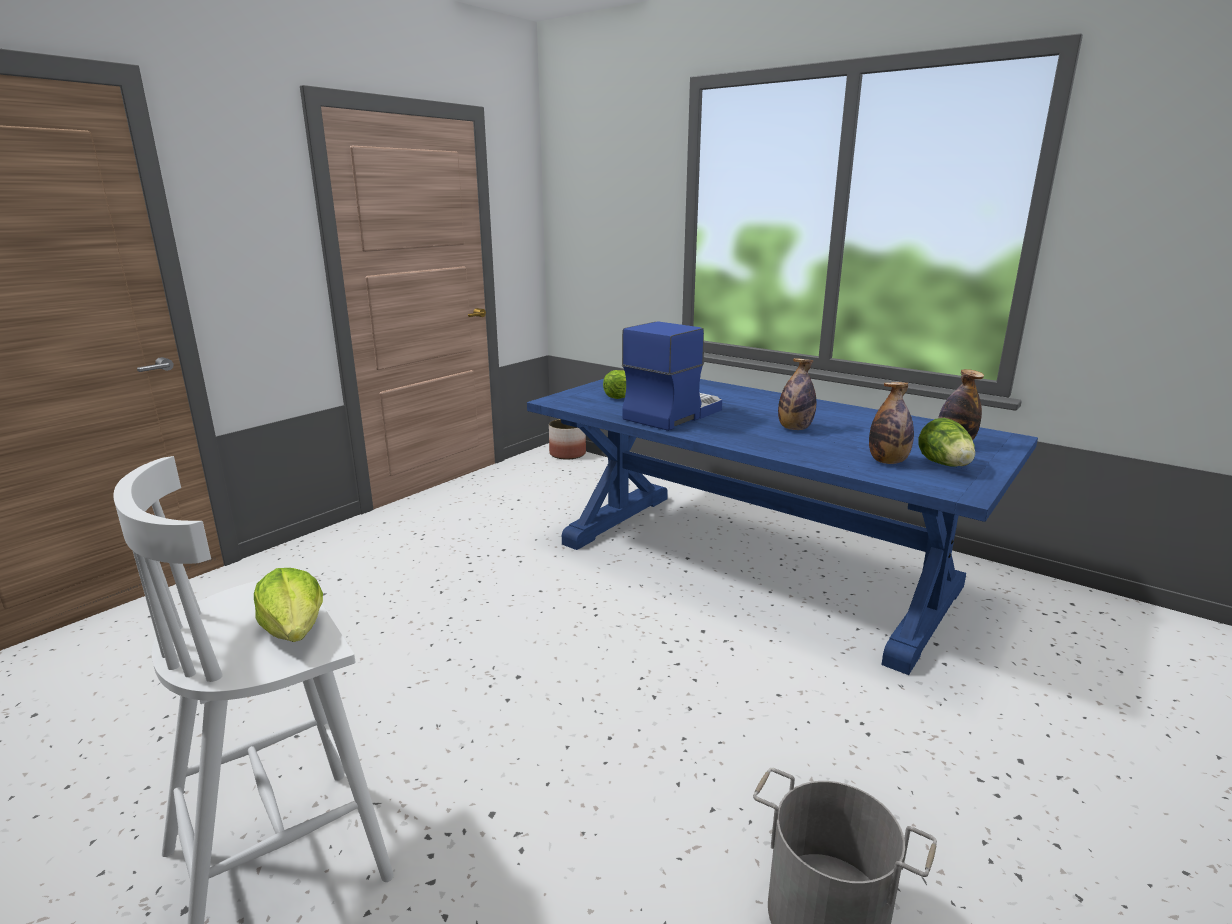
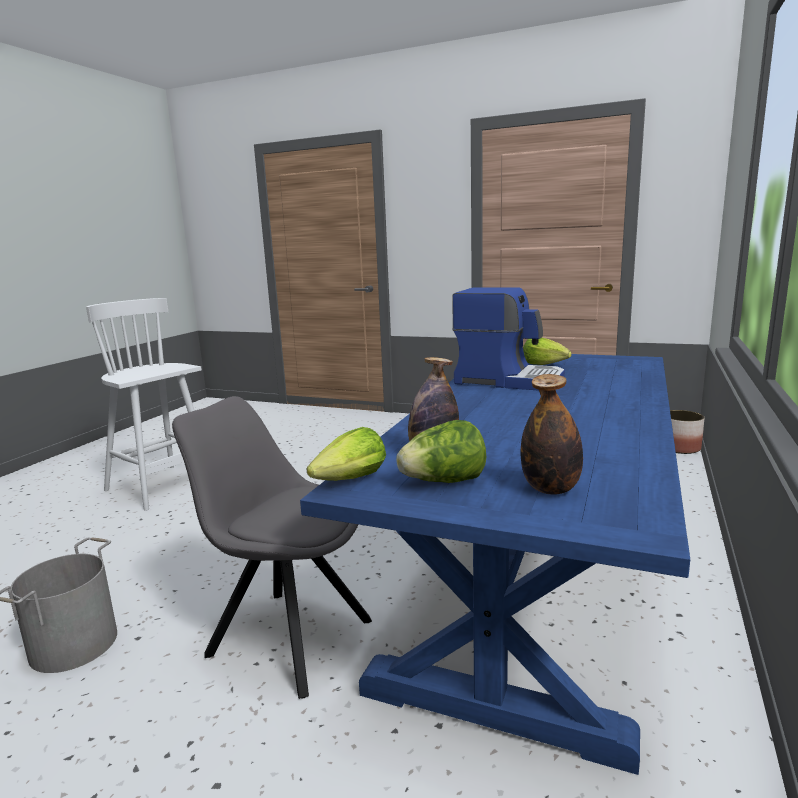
camera: 75 degrees right, 5 degrees down
(295, 630) = (142, 375): lettuce -> lettuce (351, 480)
(794, 428) = (515, 417): bottle -> none
(828, 709) = (288, 638): none -> grey chair

